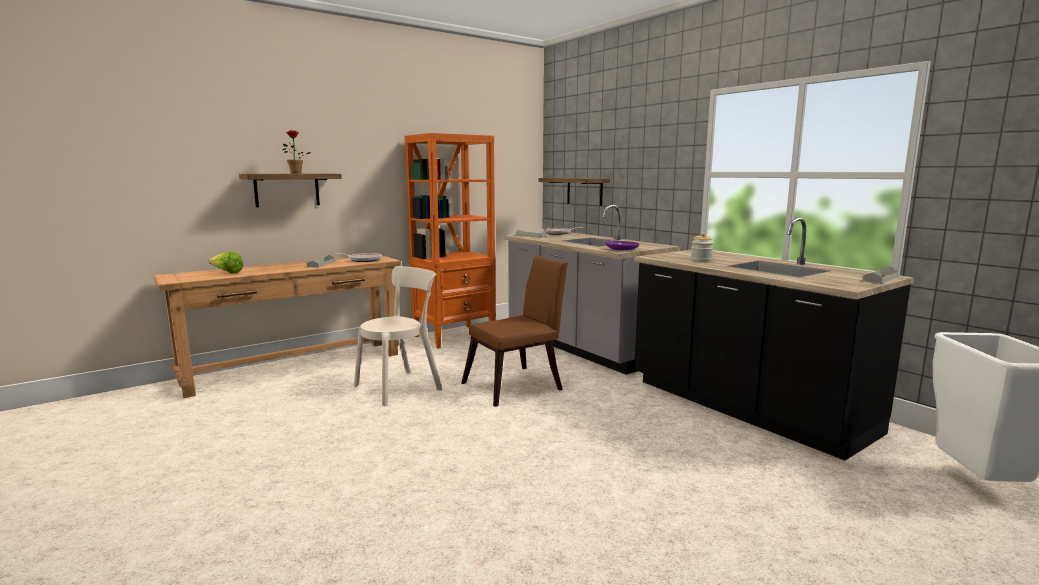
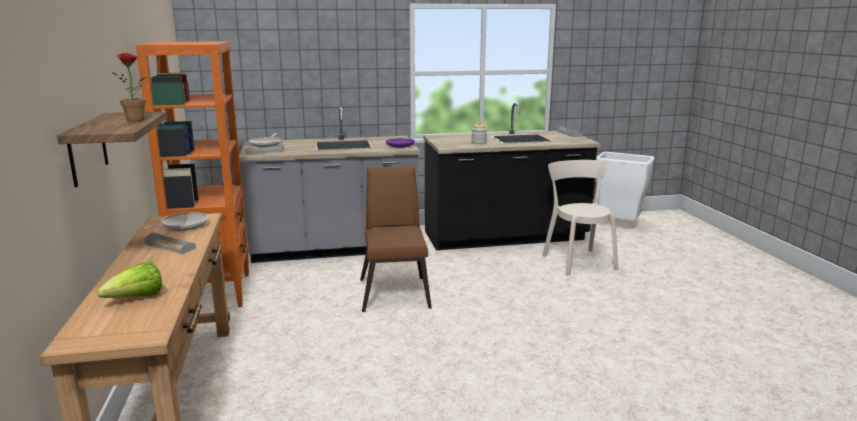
camera: 65 degrees left, 5 degrees up
(401, 386) = (336, 341): beige chair -> beige chair (577, 261)
(584, 191) = (261, 94): shelf -> none

